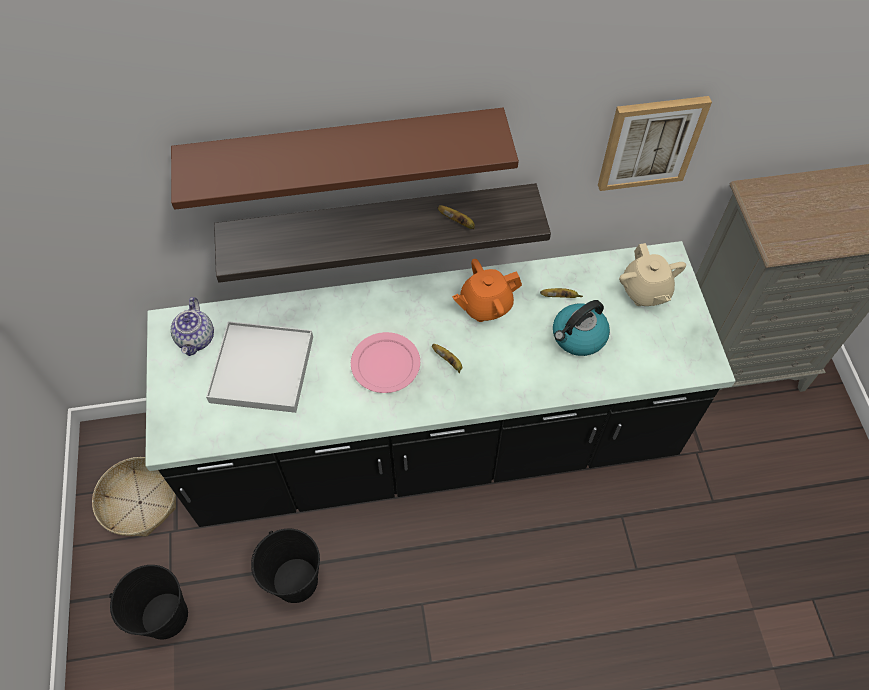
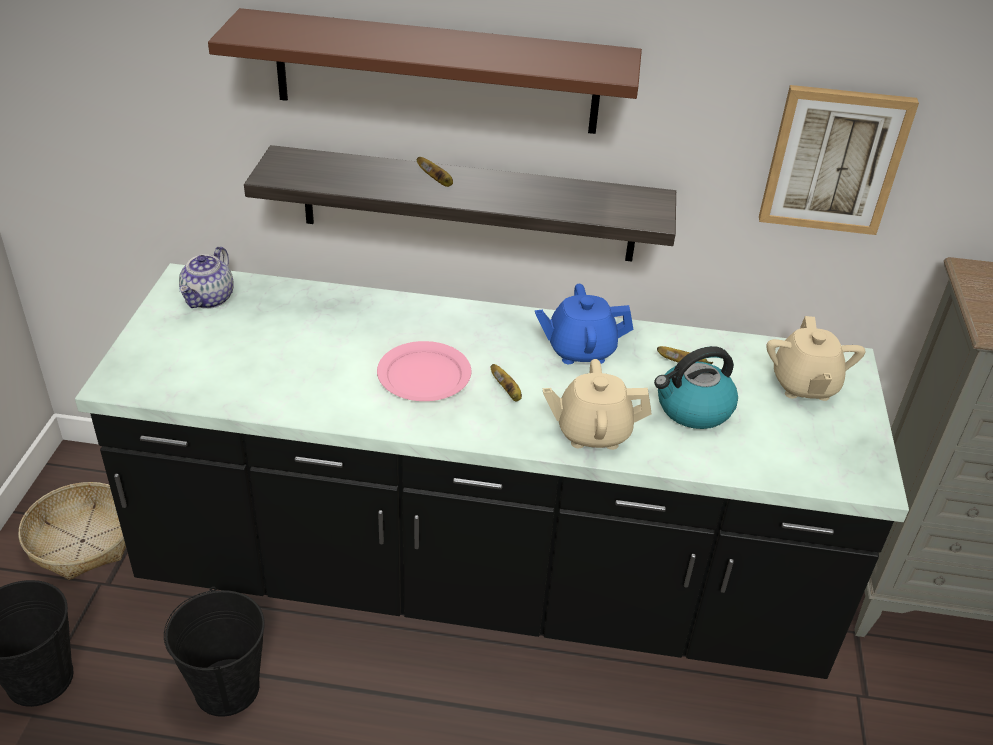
camera: 15 degrees right, 20 degrees down
(262, 369) = (269, 344): white tray -> none
(458, 222) = (560, 201): banana -> banana (437, 181)
(485, 305) = (580, 350): orange teapot -> blue teapot
(518, 380) = (592, 432): none -> beige teapot

